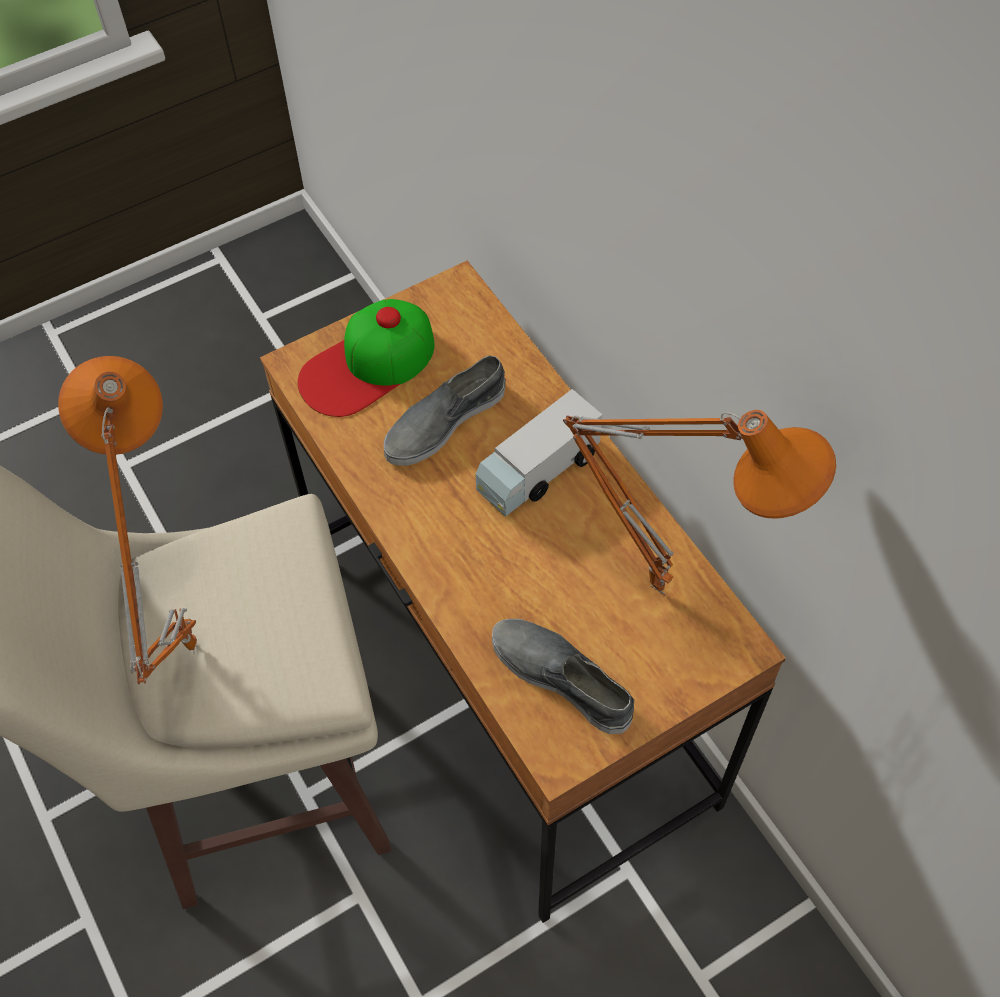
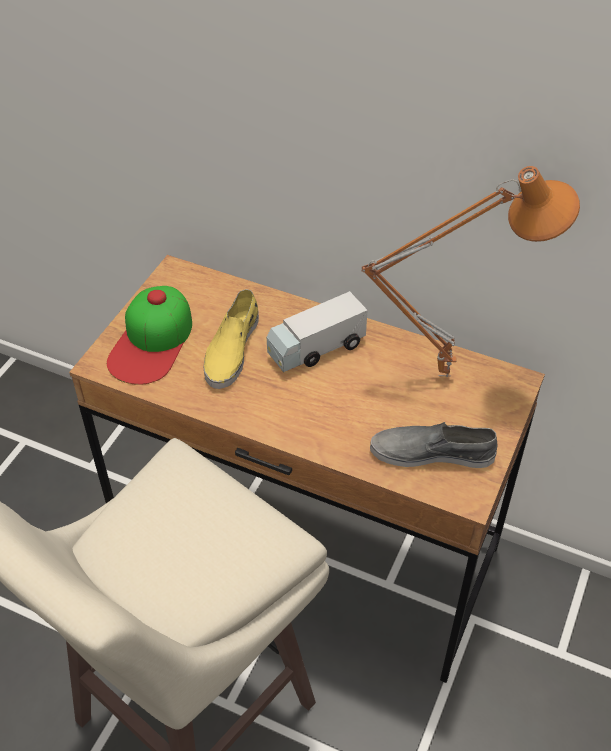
camera: 35 degrees left, 10 degrees down
(187, 647) = (168, 573): orange table lamp -> none
(444, 421) = (231, 349): grey shoe -> yellow shoe
(538, 471) = (316, 348): toy truck -> toy truck turned 45 degrees clockwise

